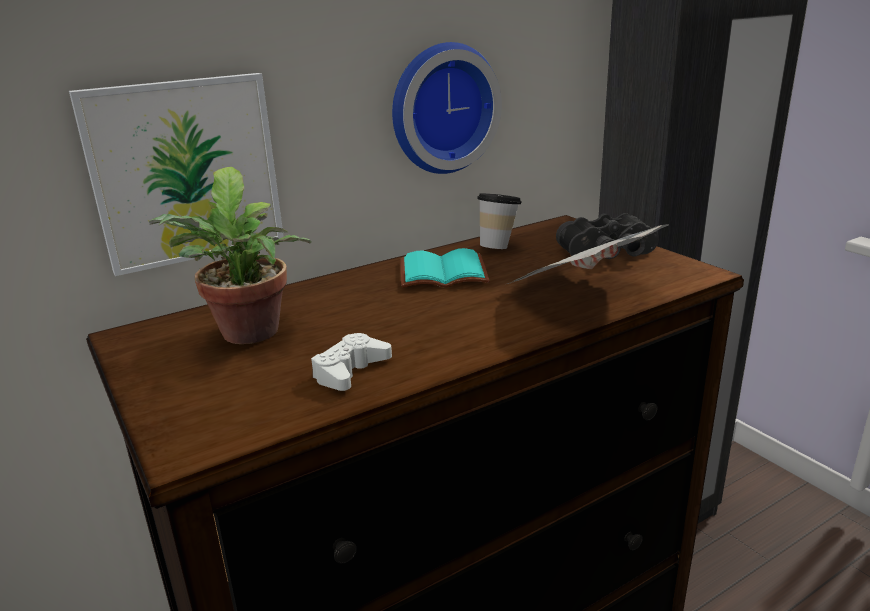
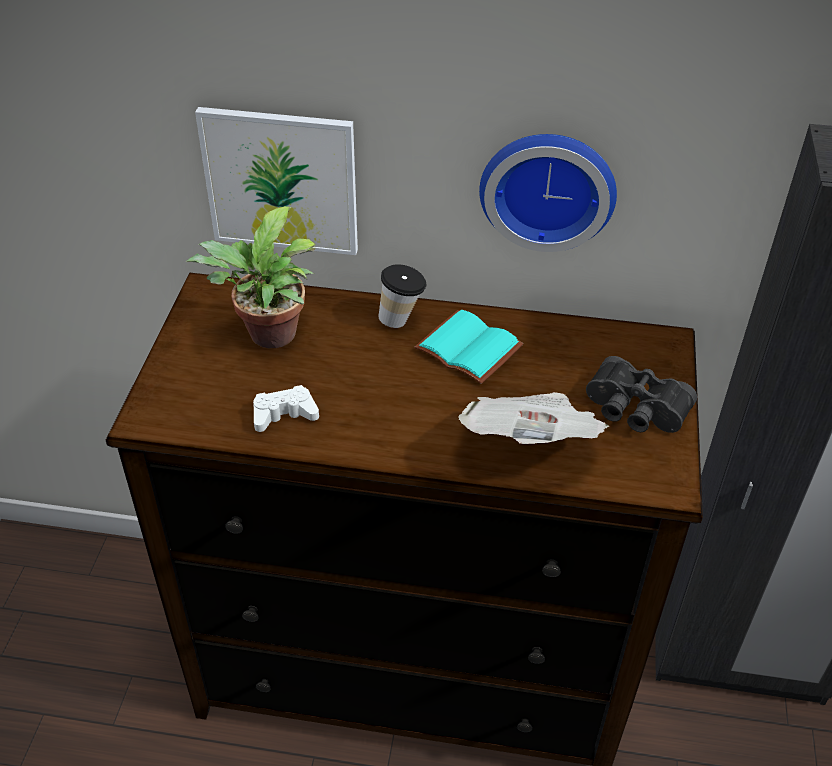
camera: 40 degrees right, 20 degrees up
(498, 246) = (559, 340): cup -> cup (402, 319)

